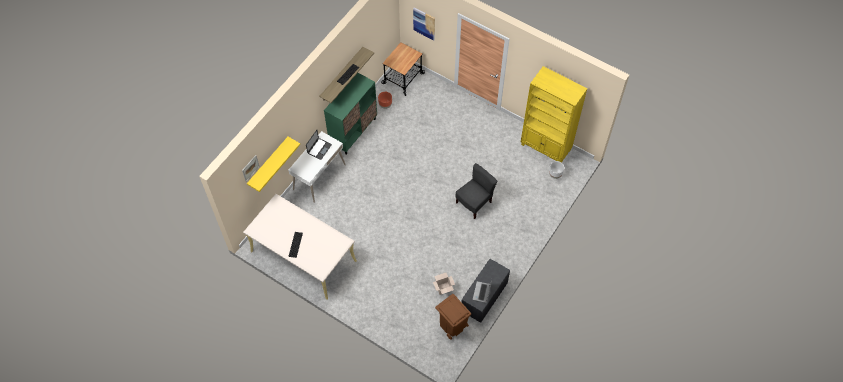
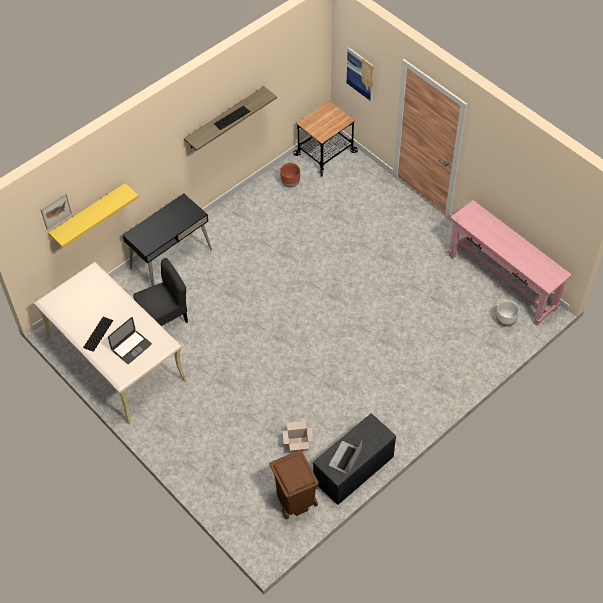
camera: 15 degrees right, 5 degrees down
(319, 149) = (173, 215): laptop -> laptop (131, 347)
(319, 177) = (171, 259): white desk -> black desk
(353, 132) = (236, 210): green cabinet -> none
(474, 203) = (376, 336): grey chair -> grey chair (164, 318)
(546, 147) = (501, 282): yellow bookcase -> pink console table

